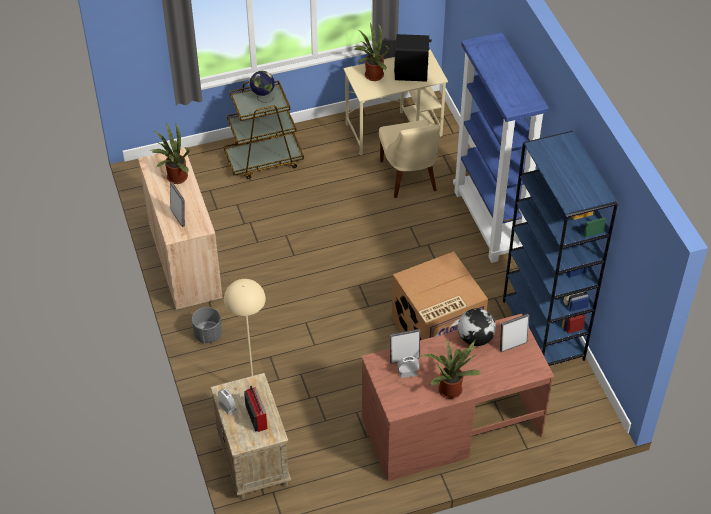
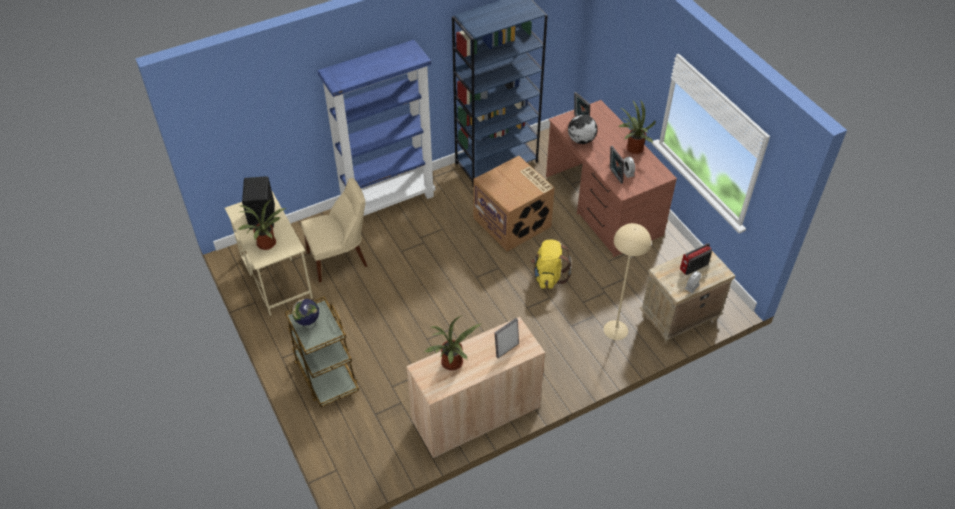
camera: 100 degrees left, 0 degrees up
(208, 334) = (560, 377): grey planter -> none
(345, 349) = (548, 276): none -> yellow backpack

